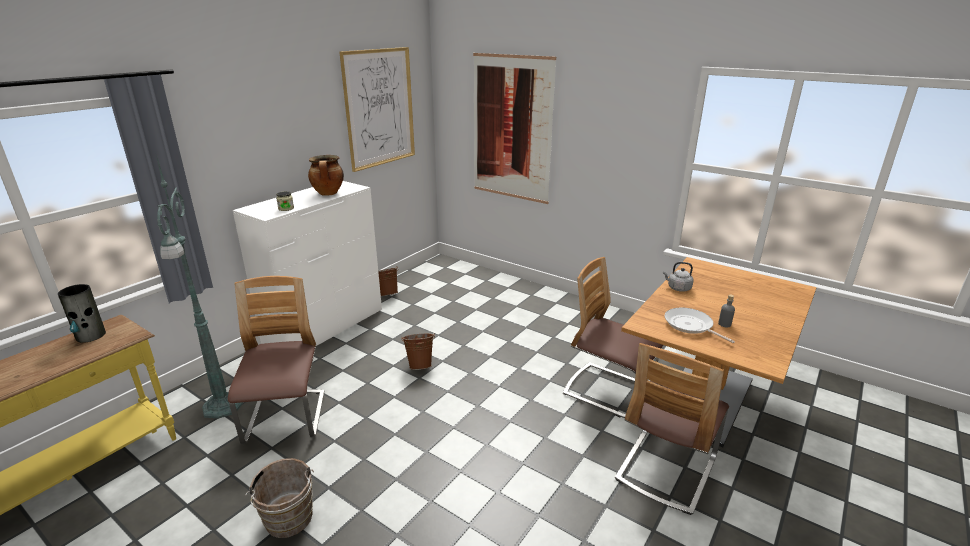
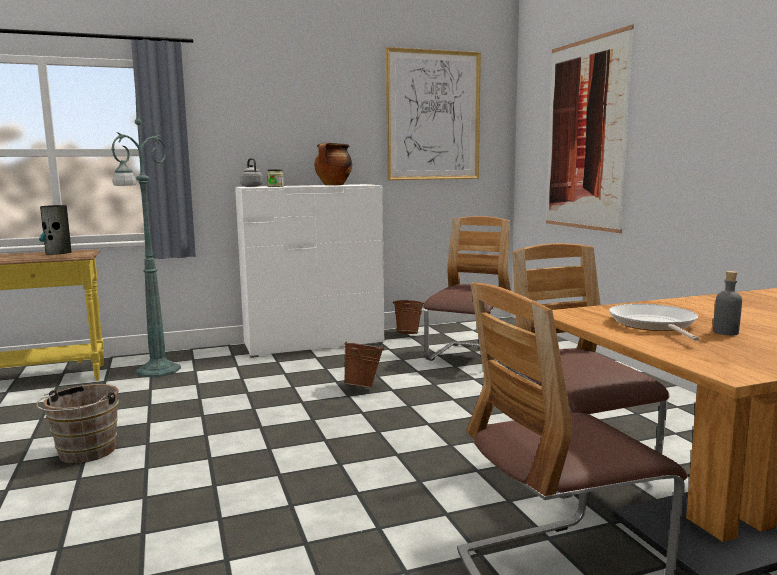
camera: 35 degrees right, 15 degrees down
(286, 418) = (189, 390): chair -> chair (468, 357)
(677, 288) = (705, 301): grey kettle -> grey kettle (251, 186)

